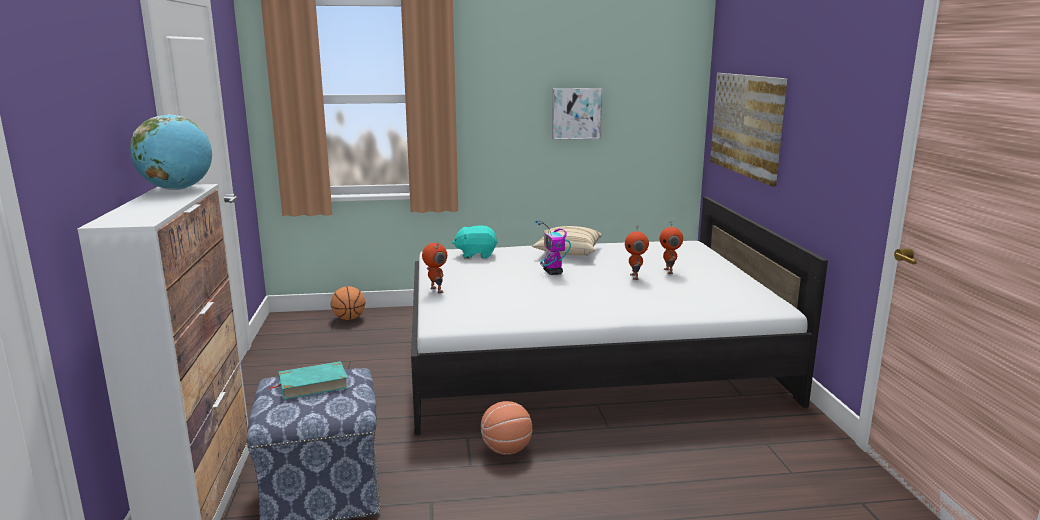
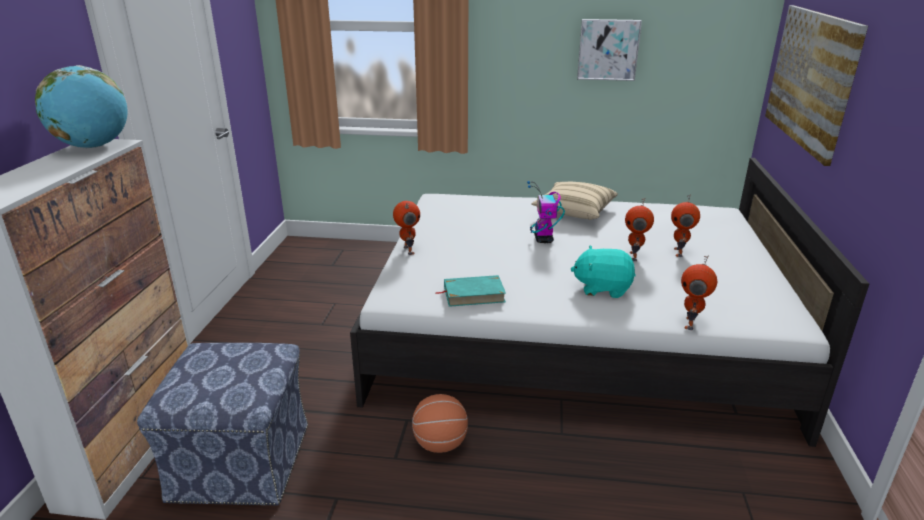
camera: 15 degrees right, 10 degrees up
(313, 384) = (227, 361): turquoise book -> turquoise book (473, 294)
(349, 319) = (355, 252): basketball -> none
(476, 255) = (474, 205): turquoise plush toy -> turquoise plush toy (602, 288)
(701, 314) = (691, 323): none -> toy robot

